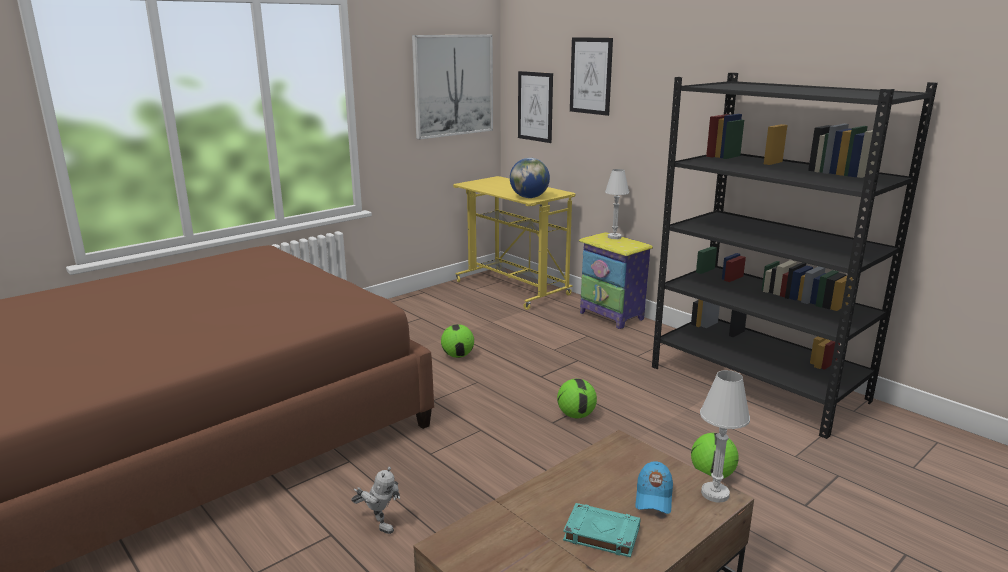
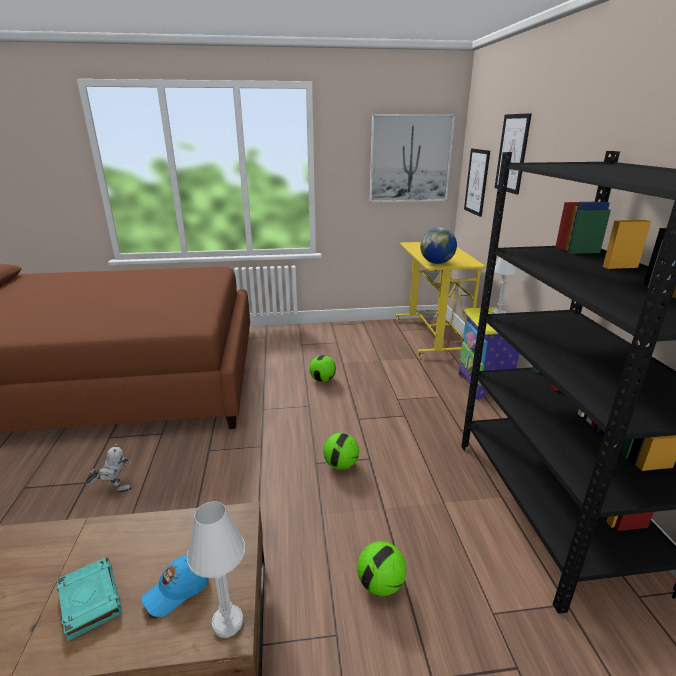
camera: 35 degrees right, 5 degrees up
(378, 524) = (115, 489): toy robot -> toy robot turned 75 degrees counterclockwise

